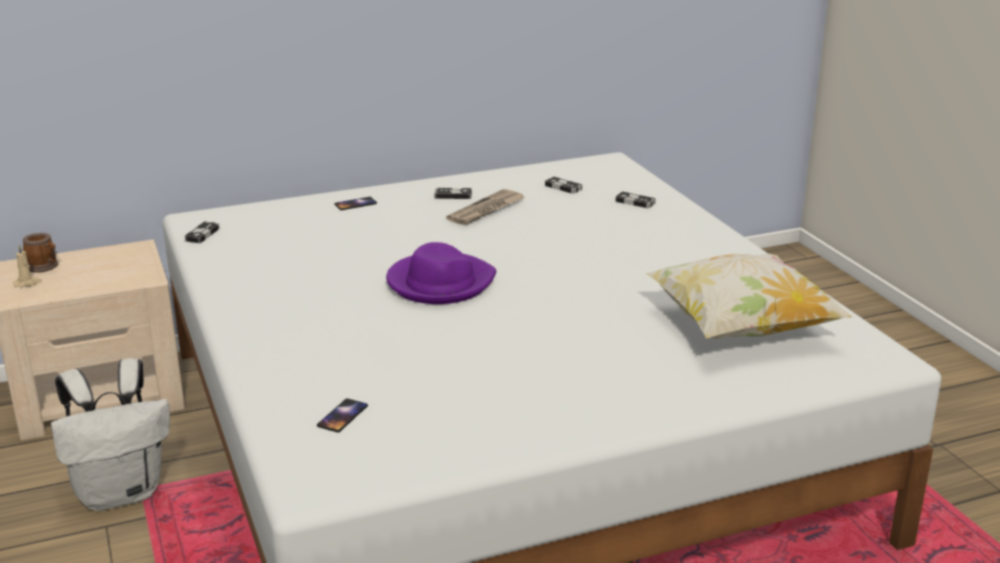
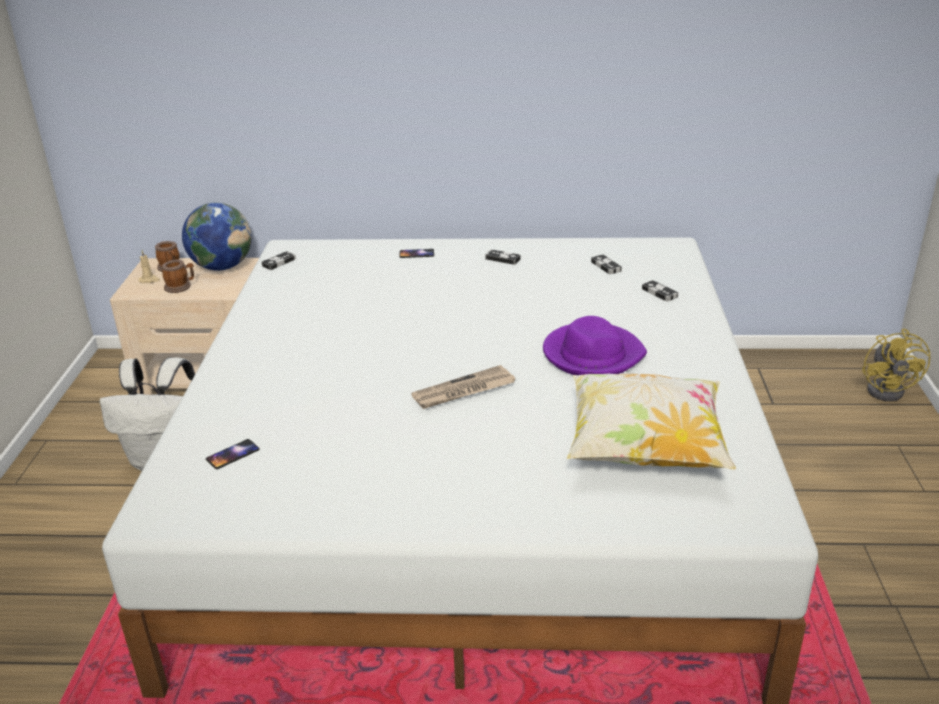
camera: 25 degrees right, 5 degrees up
(77, 283) = (180, 287): none -> mug
(111, 255) = (222, 267): none -> globe
(440, 283) = (418, 343): purple hat -> purple hat (592, 354)
(486, 210) = (518, 278): newspaper -> newspaper (463, 391)
(817, 276) = (889, 389): none -> yellow fan

